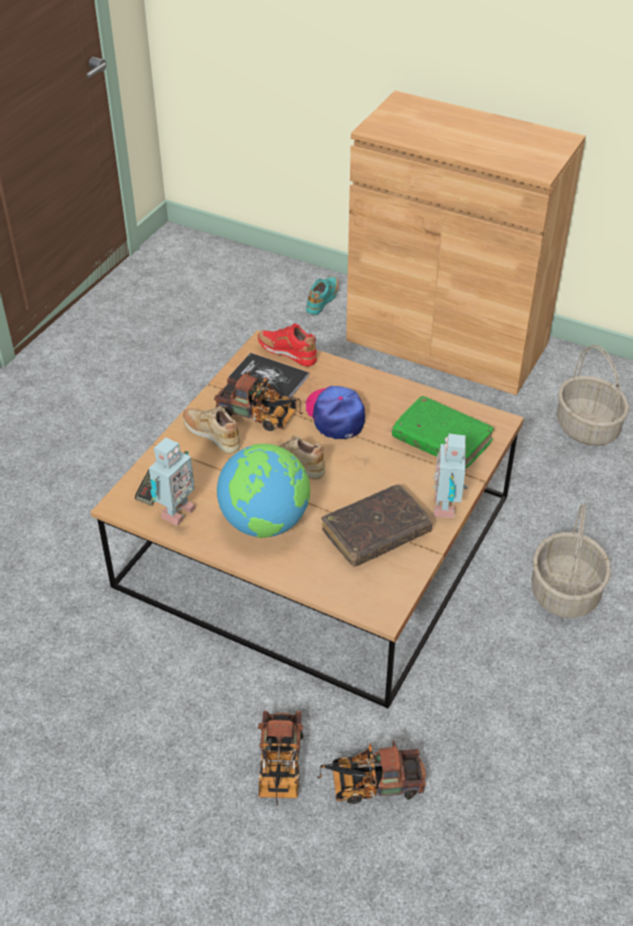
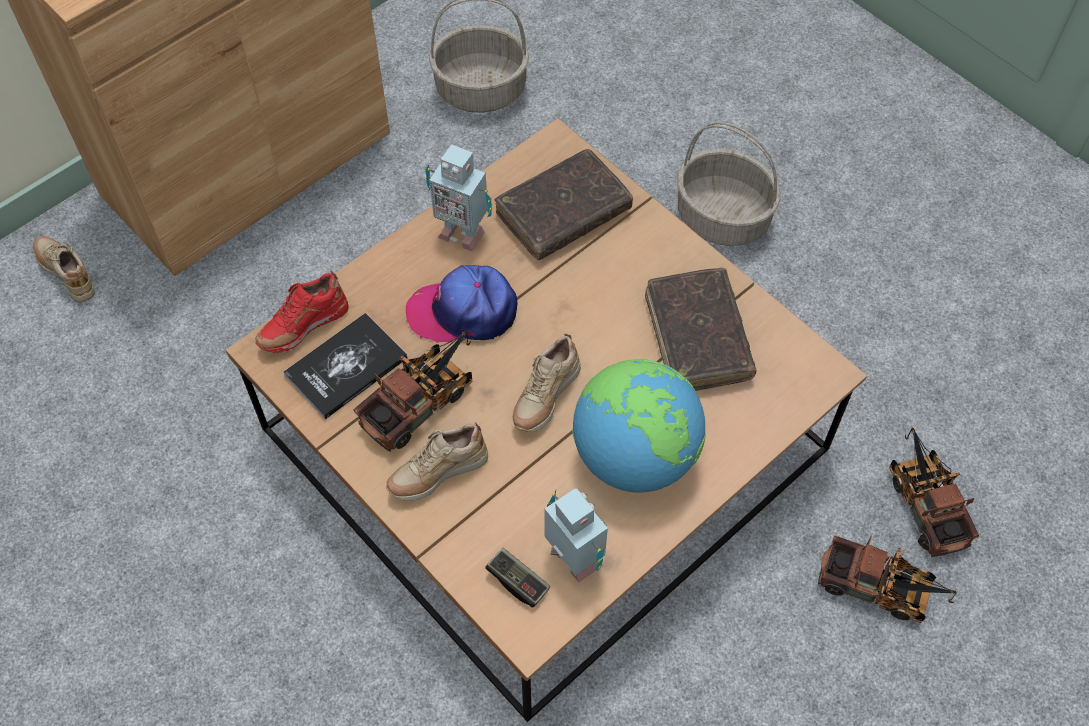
camera: 70 degrees left, 15 degrees up
(323, 301) = (67, 274): turquoise shoe -> beige shoe
(370, 784) = (924, 501): toy truck -> toy truck turned 150 degrees clockwise
(442, 440) = (563, 213): green book -> brown book
(447, 506) = (679, 249): toy robot -> toy robot (461, 232)

